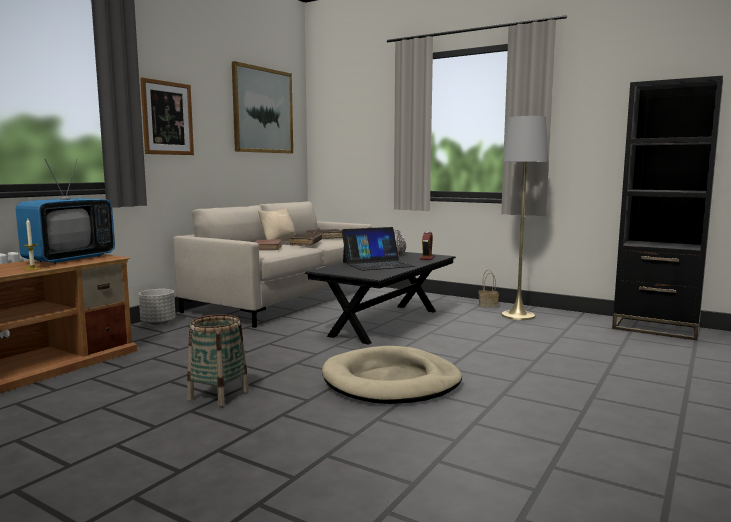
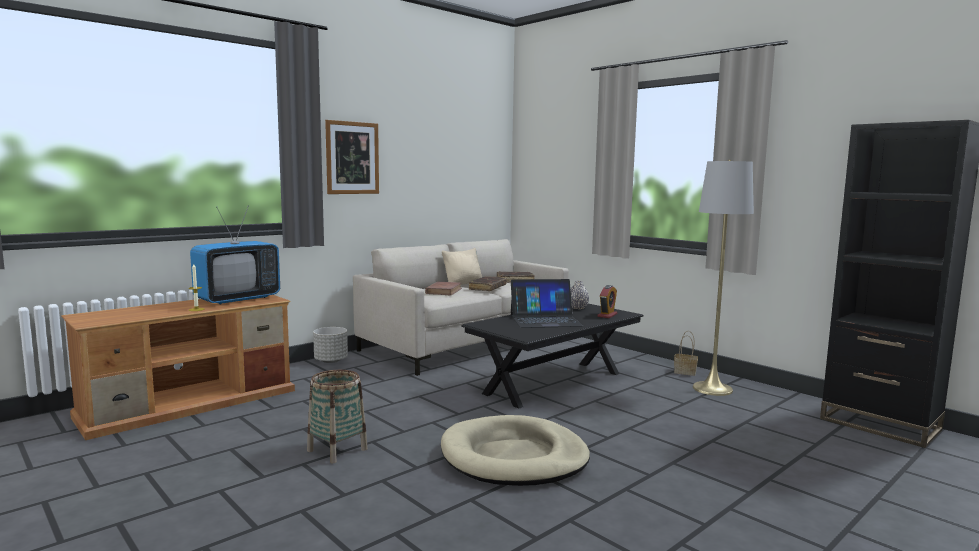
camera: 15 degrees right, 0 degrees up
(263, 110) = (459, 144): picture -> none

